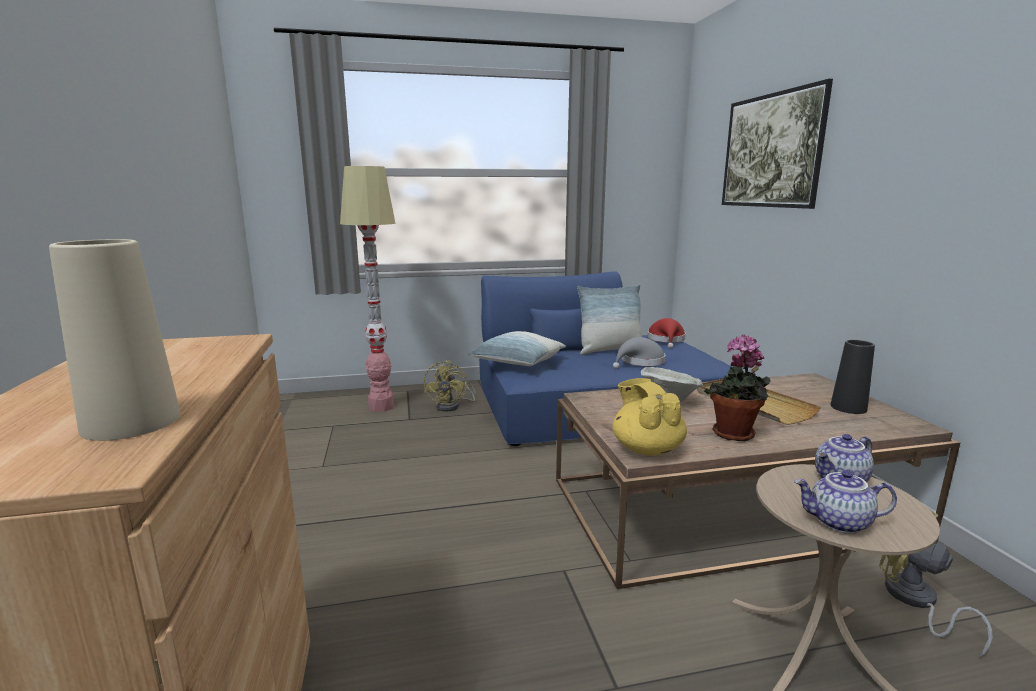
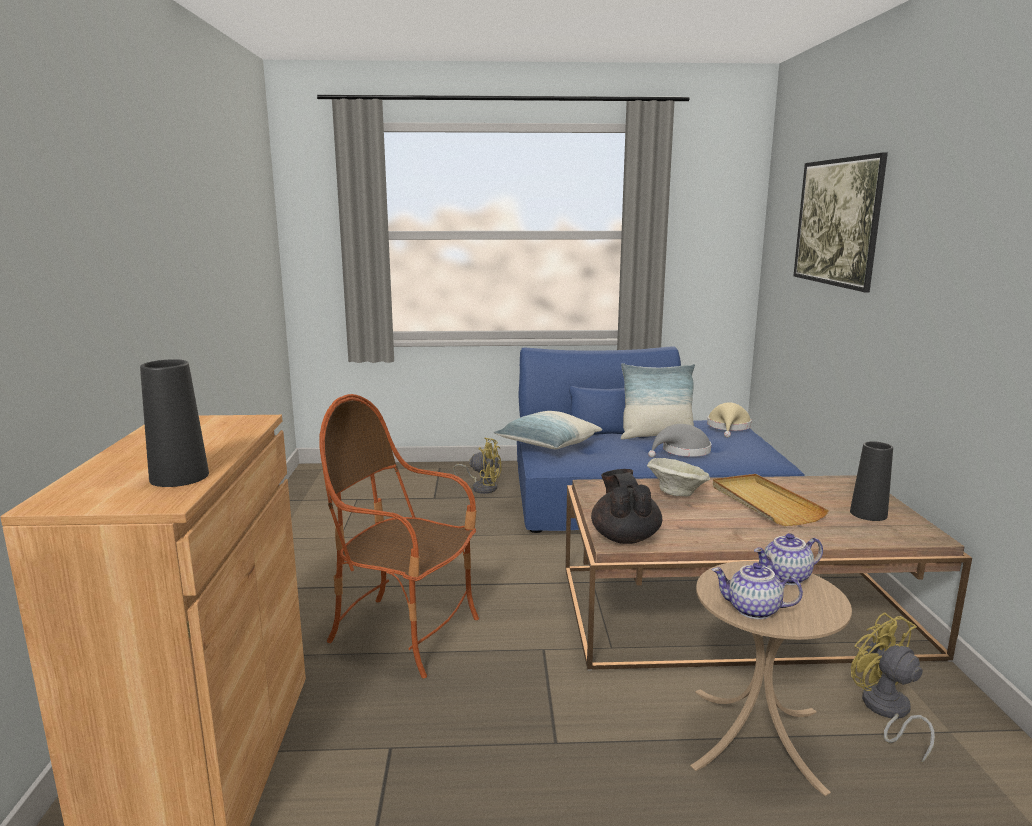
camera: 10 degrees right, 0 degrees up
(131, 422) = (179, 477): beige vase -> black vase
(381, 407) = (408, 483): floor lamp -> none
(414, 568) = (405, 633): none -> armchair
(452, 406) = (482, 487): yellow fan -> yellow fan turned 90 degrees counterclockwise
(646, 448) = (624, 537): yellow teapot -> black teapot
(666, 340) = (728, 427): red hat -> beige hat
(733, 435) = (721, 532): potted plant -> none

